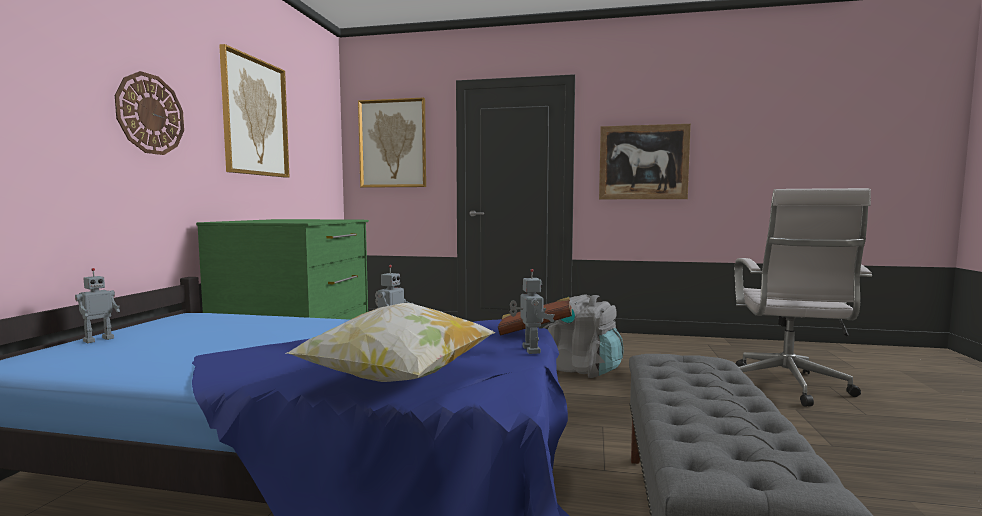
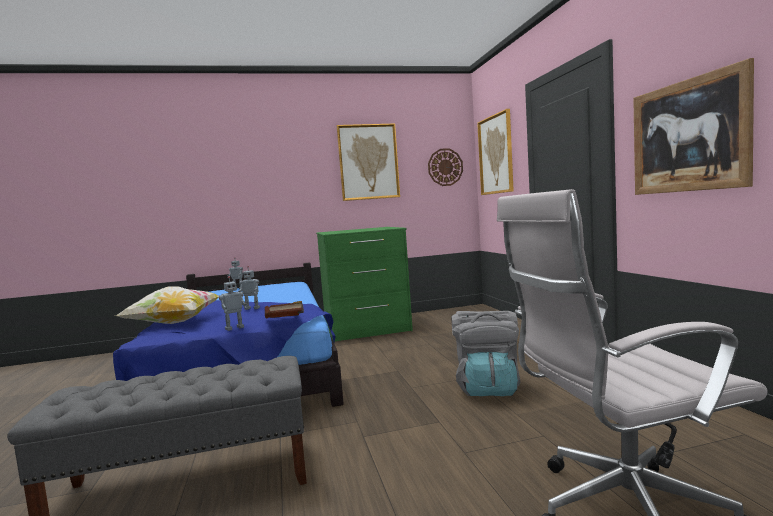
camera: 65 degrees right, 0 degrees up
(150, 114) = (288, 178): wall clock -> wall clock (445, 167)

